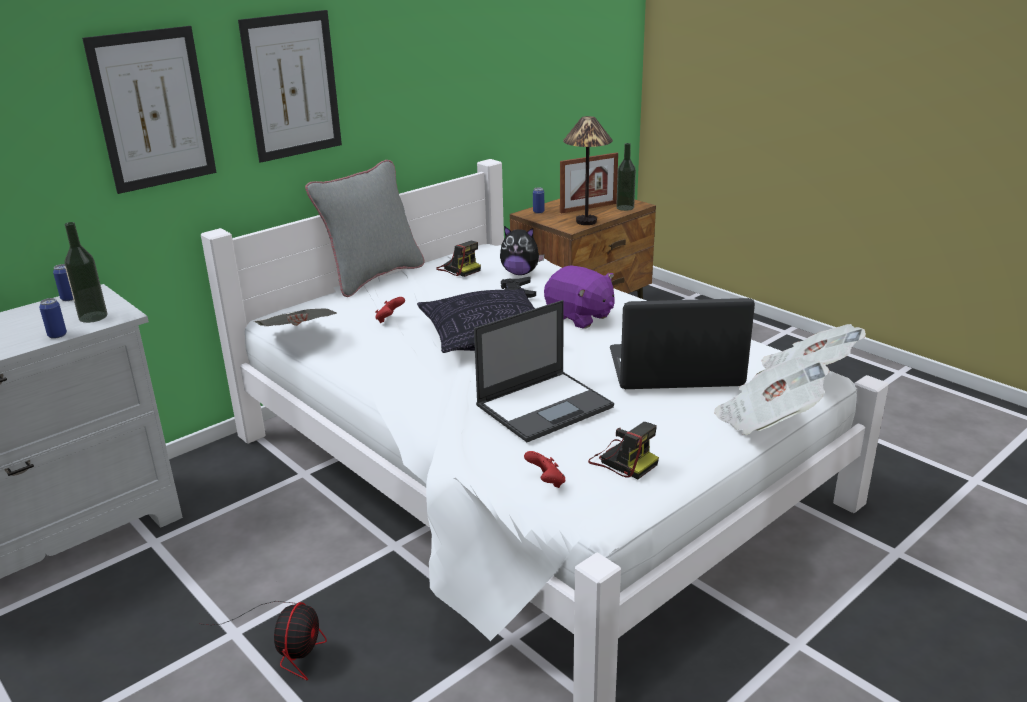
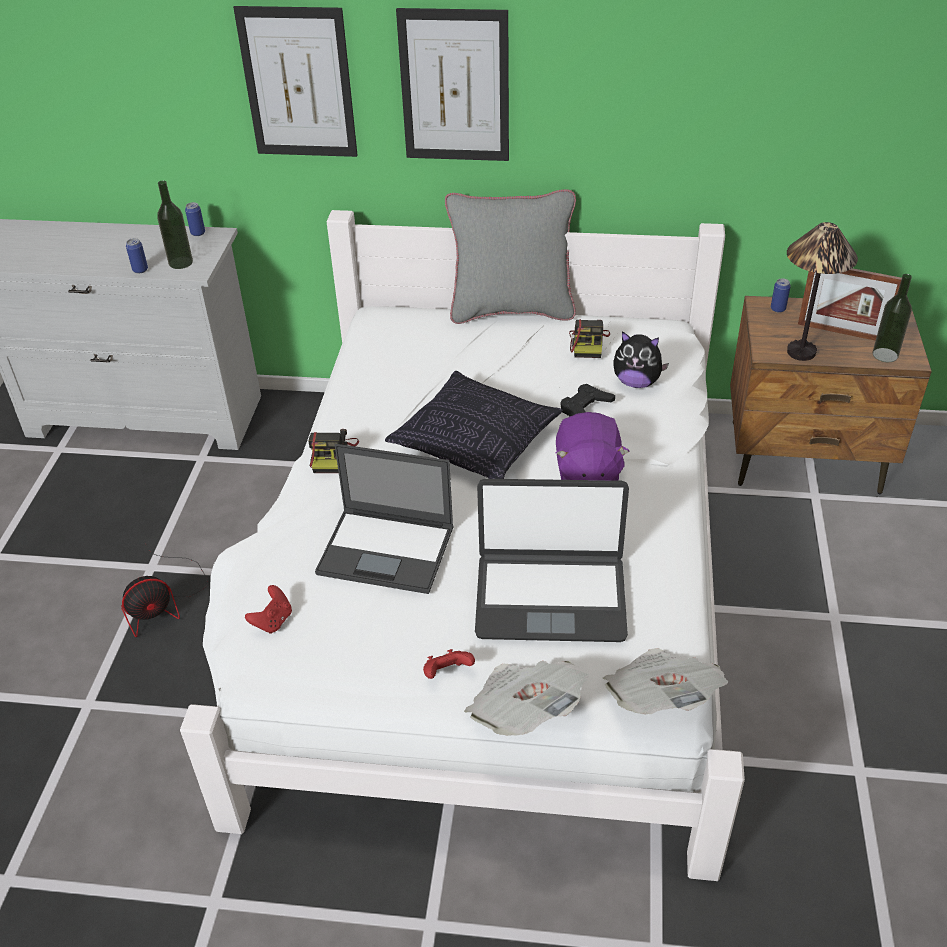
camera: 50 degrees right, 15 degrees up
(298, 338) = (358, 349): newspaper -> none
(389, 319) = (440, 371): red game controller -> red game controller (447, 673)
(520, 273) = (636, 382): plush toy -> plush toy turned 45 degrees counterclockwise
(622, 461) = (345, 649): camera -> camera (332, 455)
(675, 370) = (550, 597): laptop -> laptop turned 135 degrees clockwise

